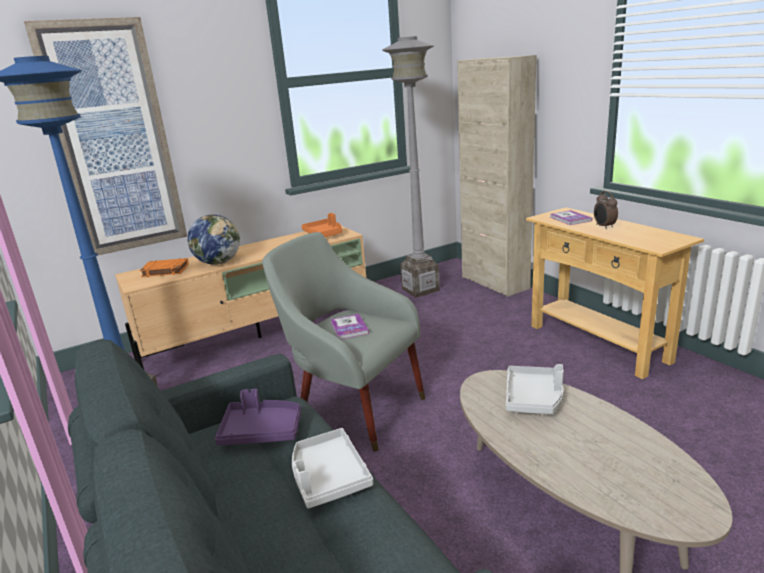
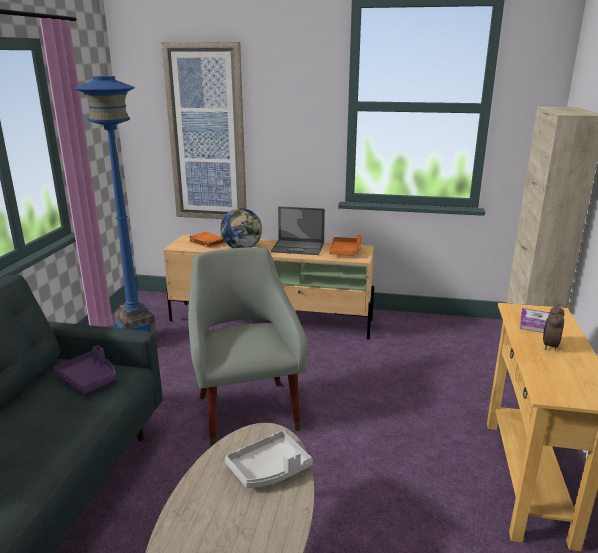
camera: 40 degrees right, 0 degrees up
(275, 244) = (298, 247): none -> laptop
(328, 477) = (63, 428): grey tray -> none
(349, 328) = (244, 338): book -> none
(420, 289) = (442, 337): grey floor lamp -> none

